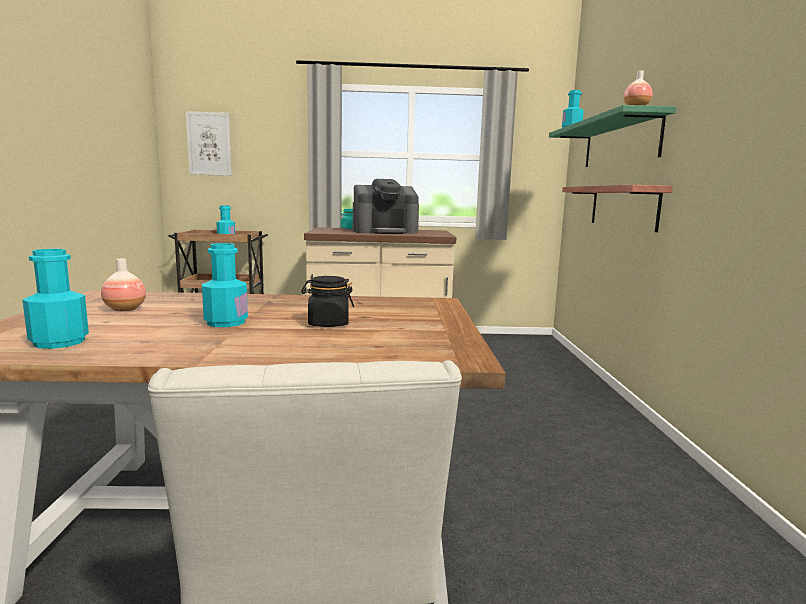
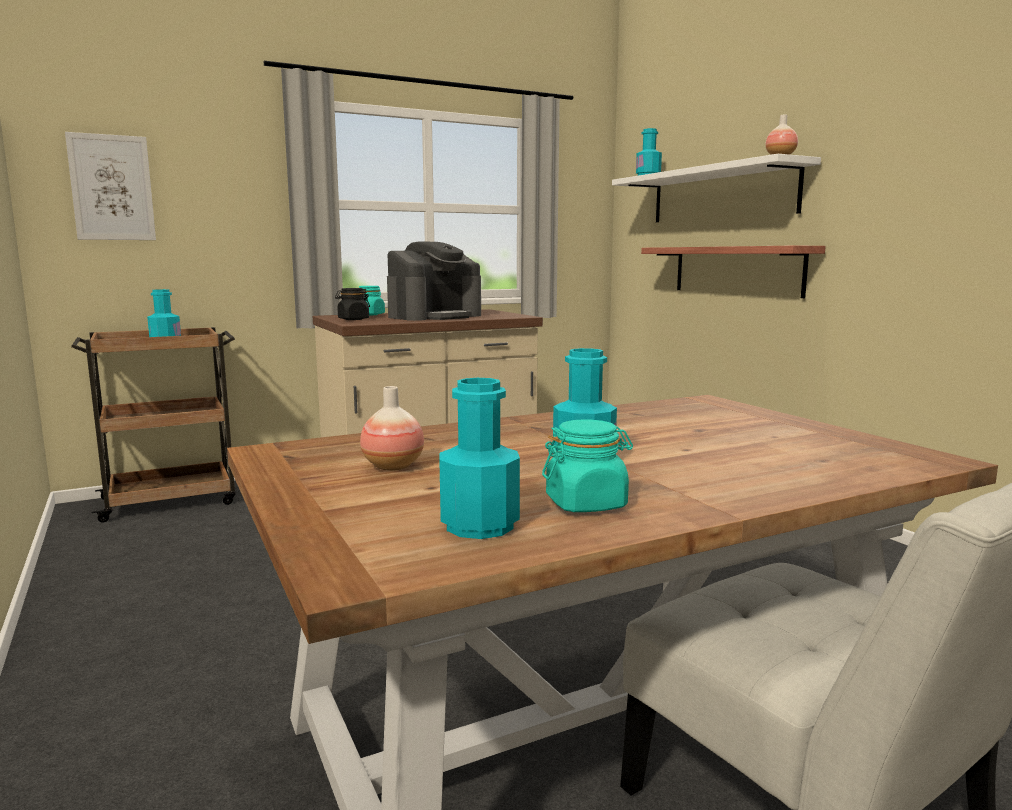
camera: 25 degrees left, 0 degrees up
(144, 342) = (586, 504): none -> turquoise jar
(328, 324) = (694, 444): black jar -> black jar (353, 319)
(620, 143) = (721, 194): green shelf -> white shelf

